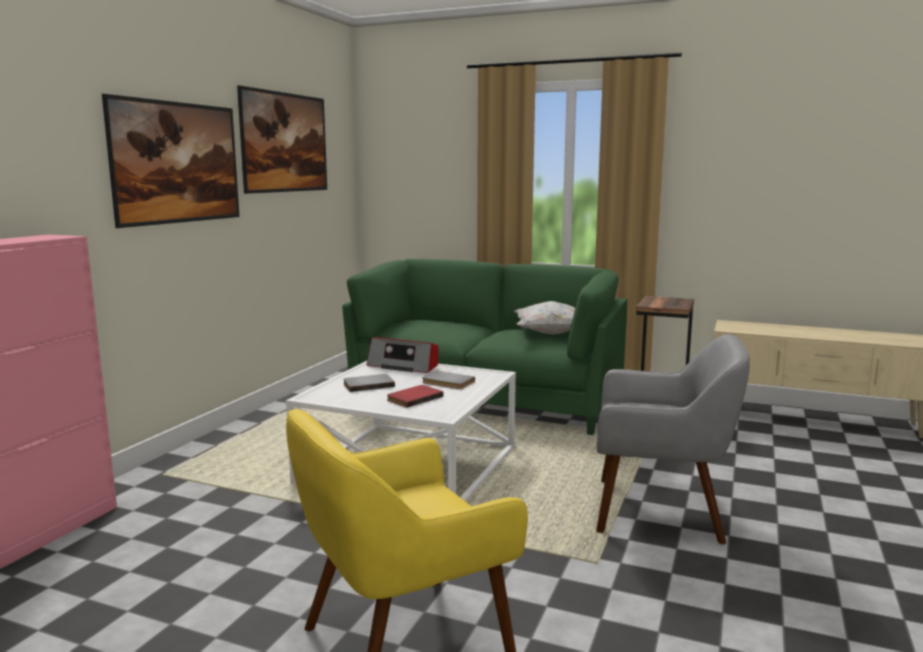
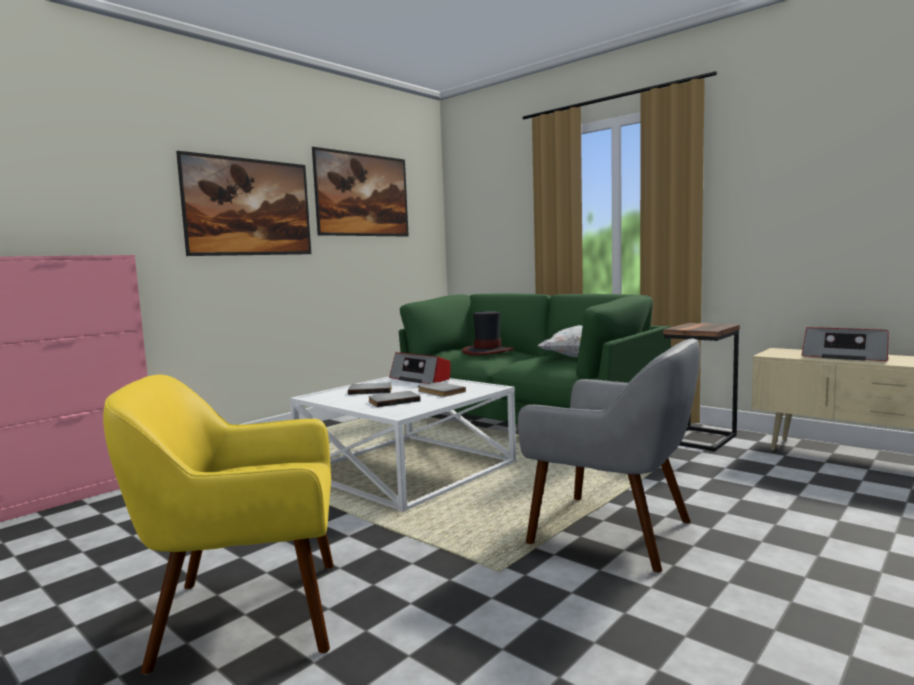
camera: 20 degrees right, 5 degrees down
(413, 398) = (393, 401): red book -> grey book
(444, 327) = (487, 351): none -> hat
(788, 330) = (845, 356): none -> radio

